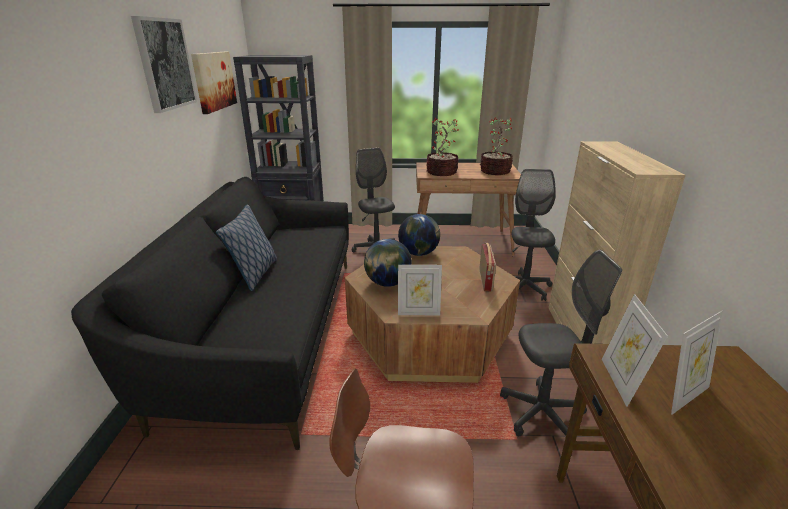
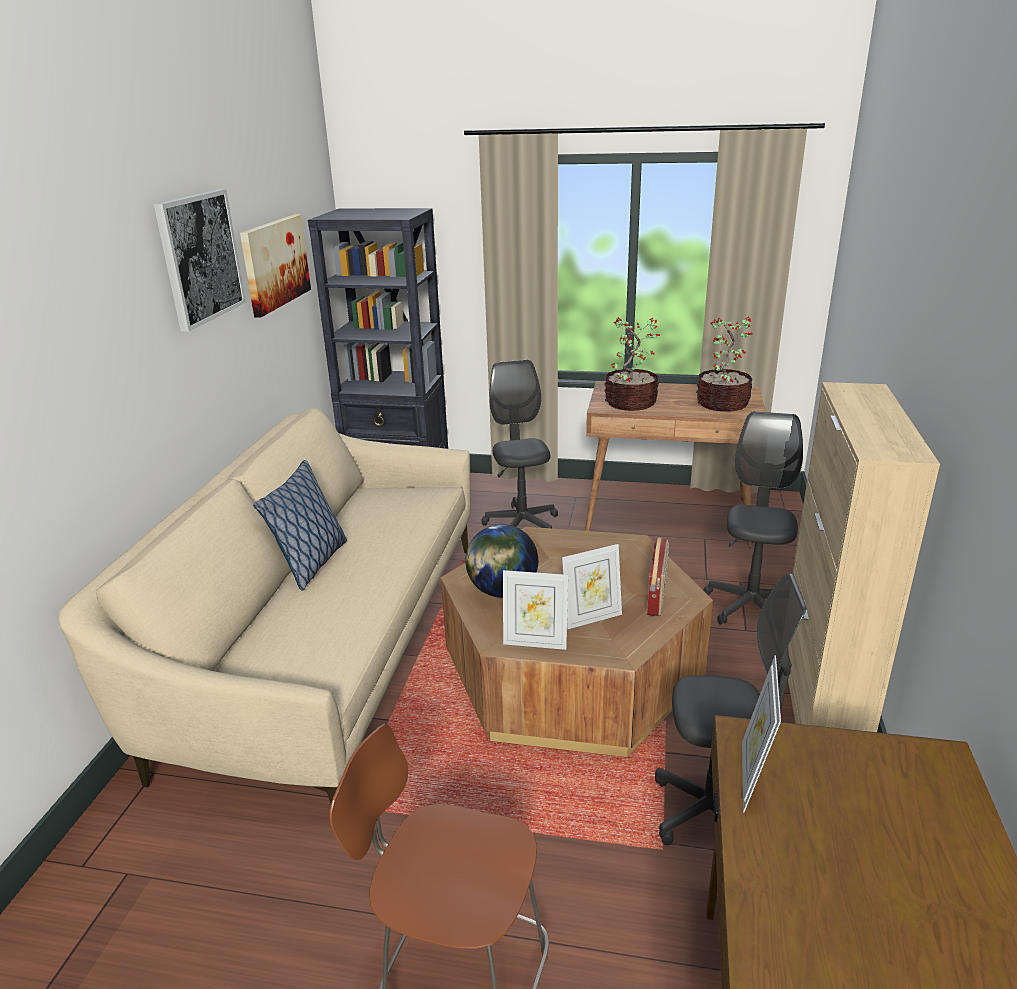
camera: 10 degrees right, 0 degrees up
(267, 332) = (328, 649): black sofa -> beige sofa
(419, 253) = (565, 543): globe -> none
(683, 395) = (835, 806): picture frame -> picture frame (592, 618)

